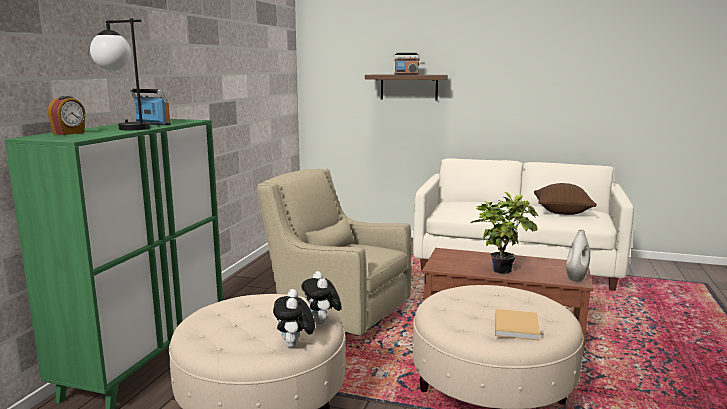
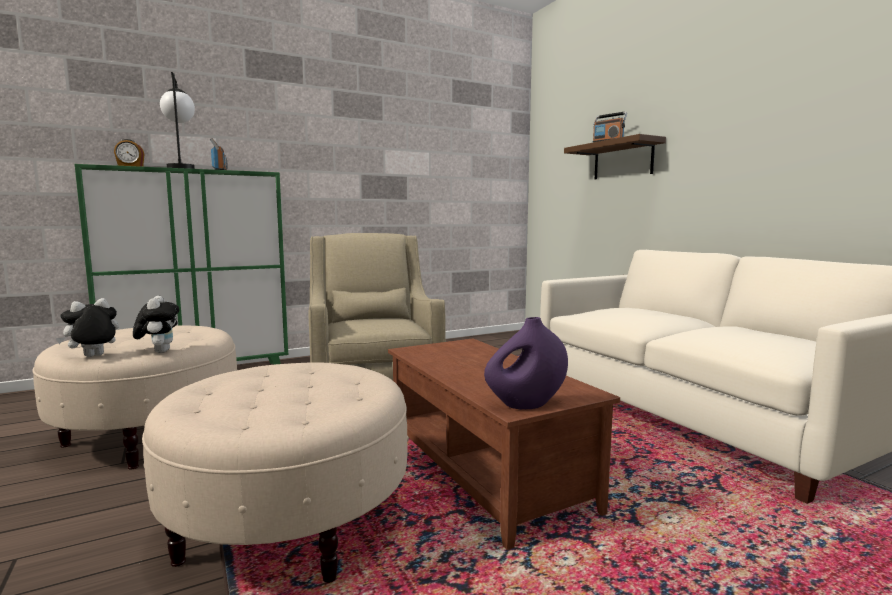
camera: 45 degrees right, 5 degrees down
(322, 323) = (159, 351): plush toy -> plush toy turned 135 degrees clockwise
(502, 269) = (465, 370): potted plant -> none
(516, 325) = (241, 407): beige book -> none
(562, 212) = (750, 336): brown pillow -> none
(576, 278) = (526, 405): white vase -> purple vase

